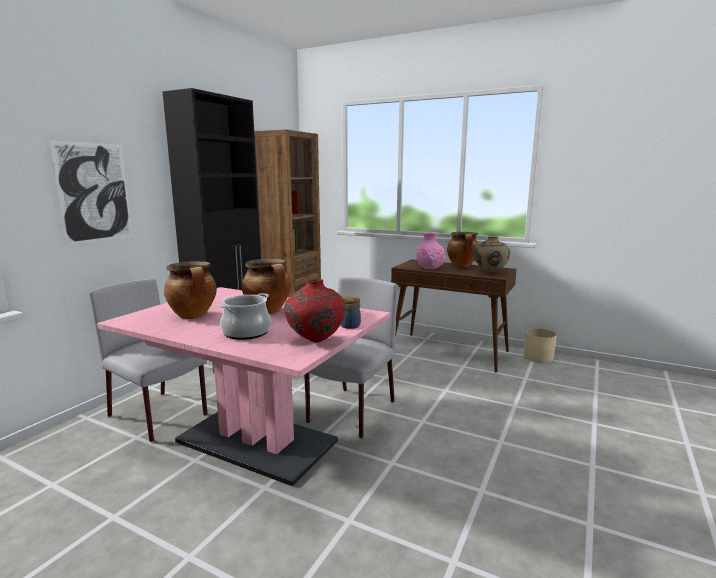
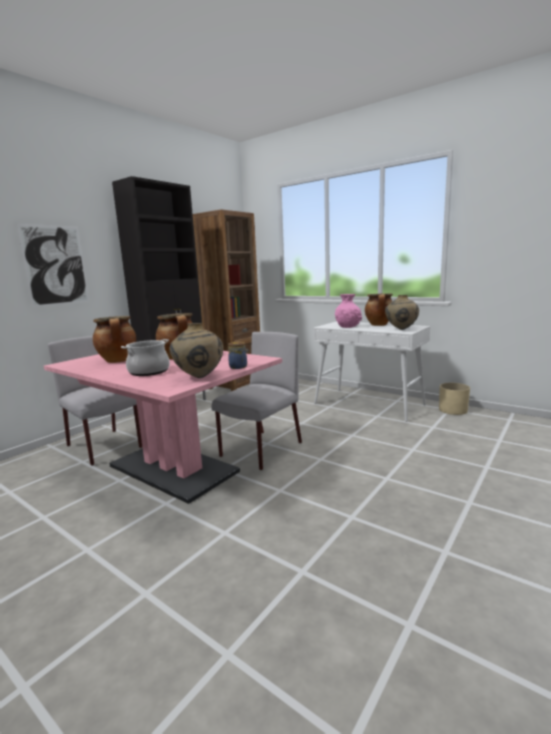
camera: 10 degrees right, 0 degrees up
(315, 341) = (199, 377): red vase -> beige vase
(450, 352) = (369, 404): brown console table -> white console table

